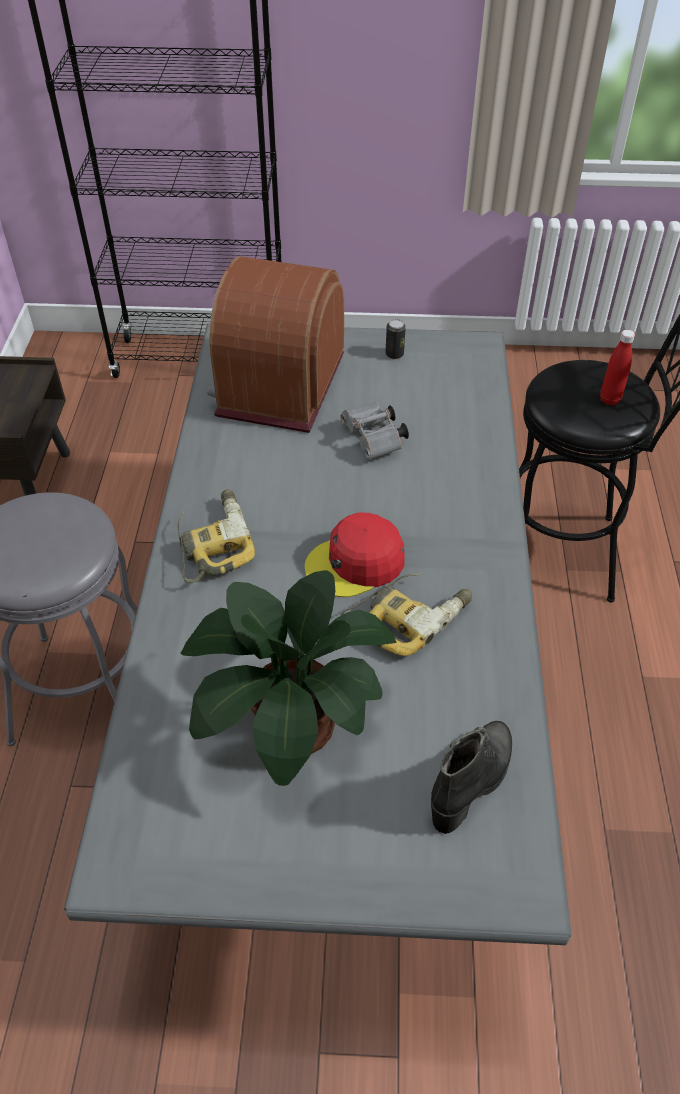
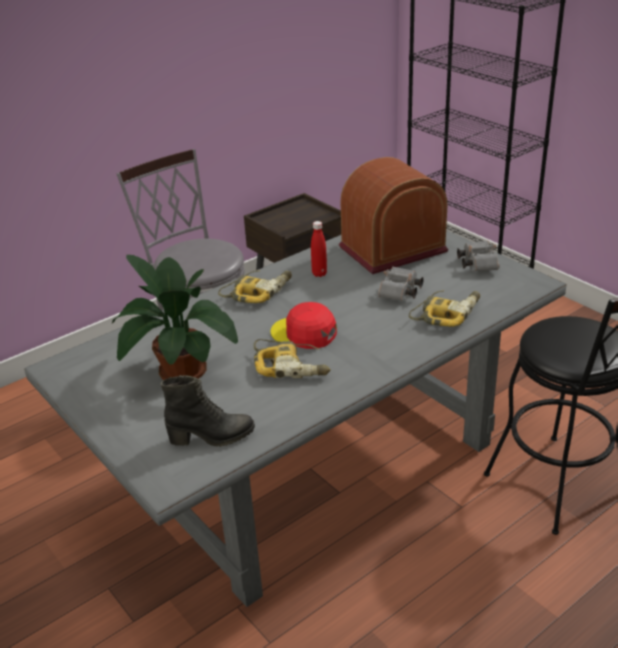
camera: 50 degrees right, 15 degrees down
(394, 354) = (477, 264): can -> grey binoculars
(455, 436) = (446, 313): none -> power drill
(609, 400) = (580, 347): red bottle -> red bottle (319, 274)

